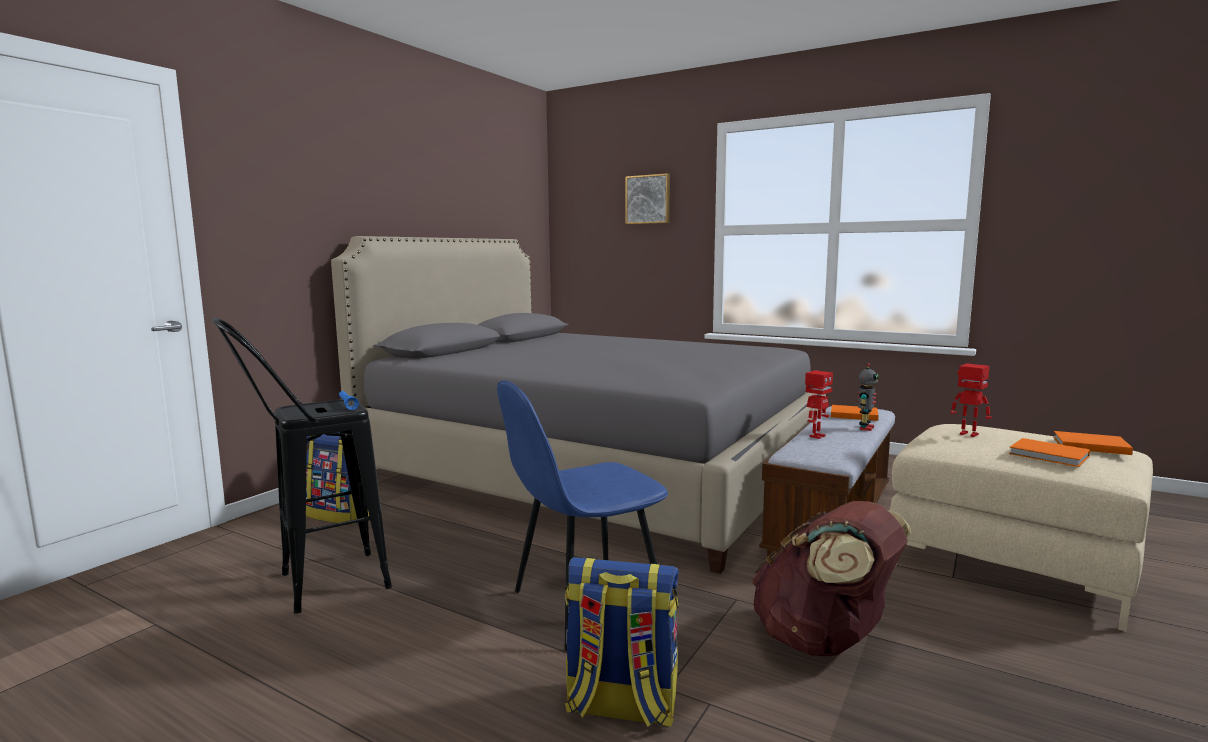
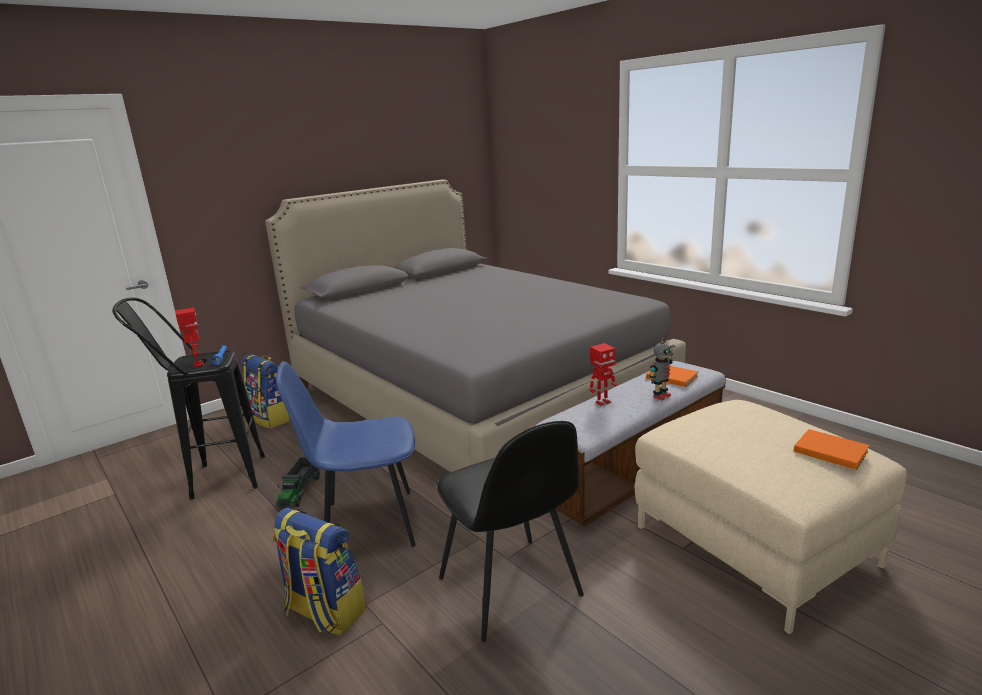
camera: 20 degrees right, 10 degrees up
(458, 584) = (300, 491): none -> toy truck
(648, 199) = (565, 137): picture -> none
(824, 641) = (511, 589): brown backpack -> black chair
(968, 434) = (724, 421): toy robot -> toy robot (198, 364)
(1050, 456) = (765, 460): orange book -> none

